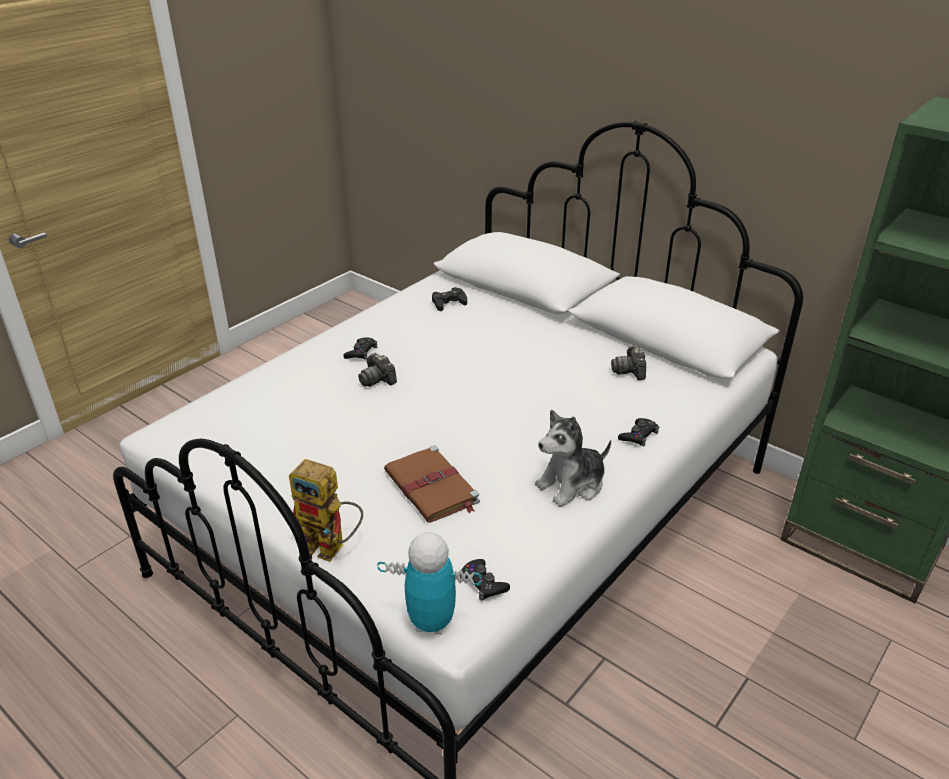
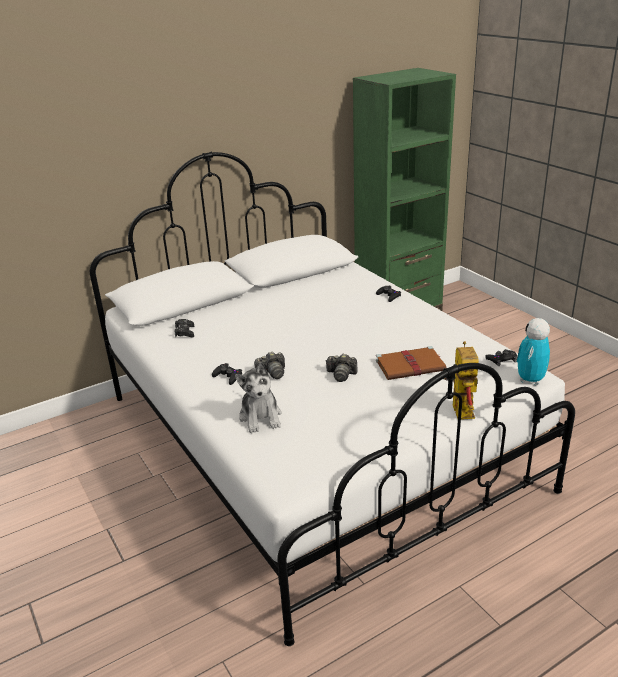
camera: 70 degrees left, 5 degrees down
(332, 547) = (458, 408): toy robot -> toy robot turned 45 degrees counterclockwise
(572, 485) = (425, 322): plush toy -> plush toy (261, 417)
(629, 371) = (322, 286): camera -> camera (341, 375)

